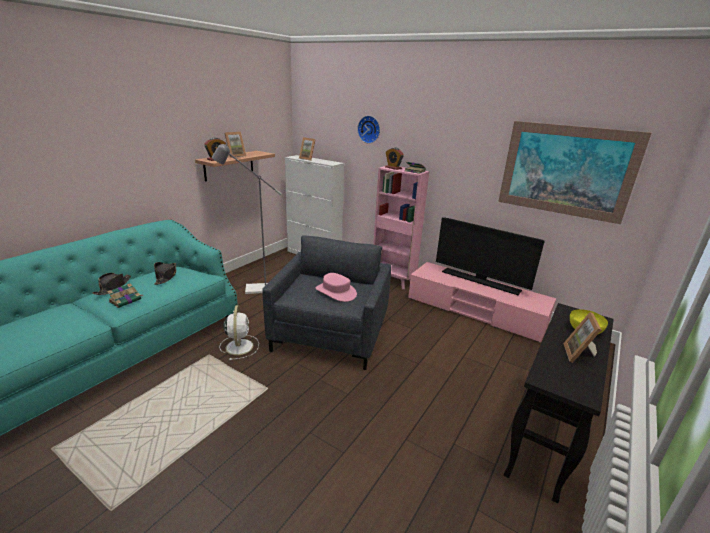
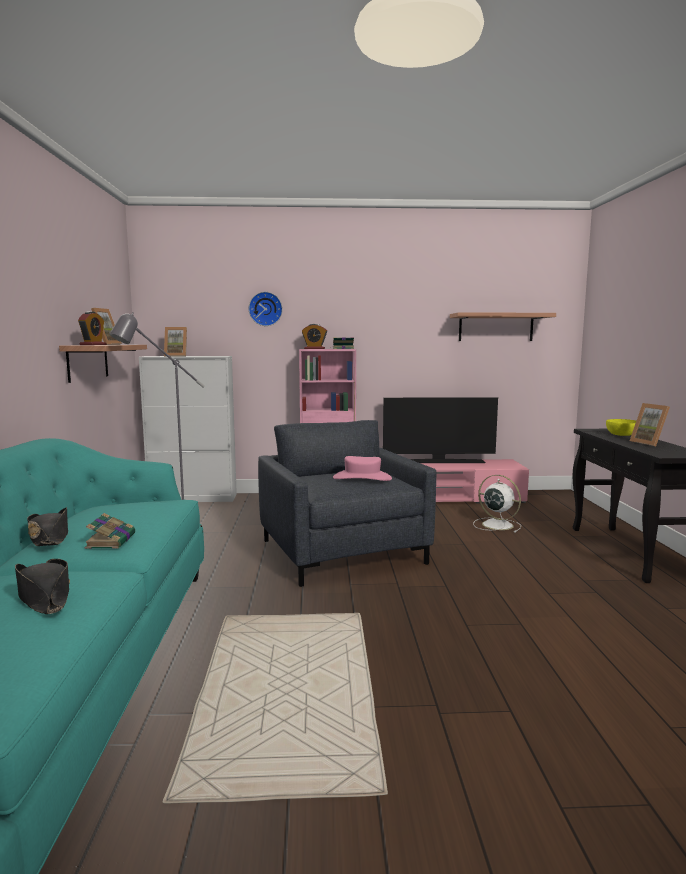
camera: 35 degrees left, 15 degrees down
(166, 276) = (115, 511): black hat -> black hat (44, 596)
(239, 346) = (253, 595): white fan -> white fan (496, 525)
(566, 171) = (496, 327): picture -> shelf

